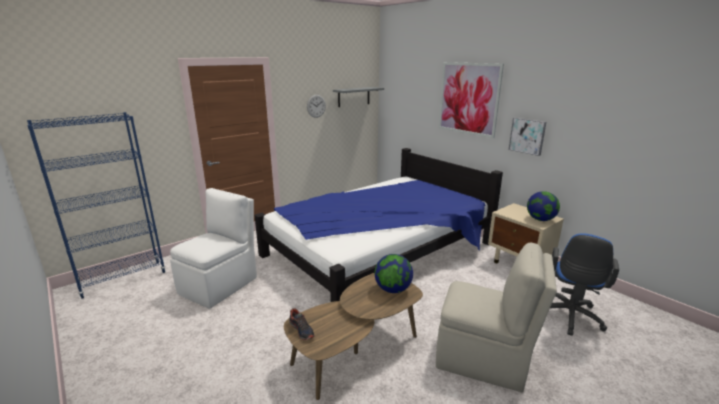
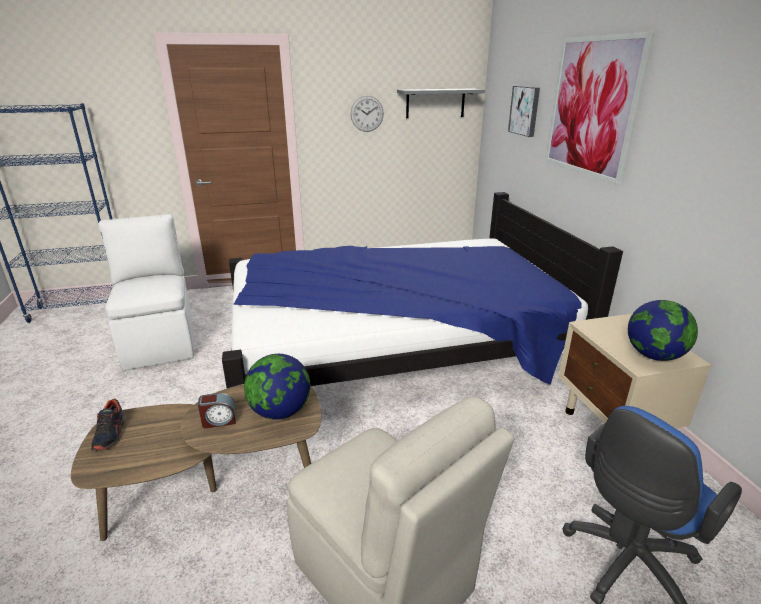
camera: 25 degrees right, 5 degrees up
(220, 285) = (161, 342): white chair -> white chair turned 75 degrees counterclockwise
(365, 303) = (219, 421): none -> alarm clock
(527, 136) = (674, 185): picture -> picture (525, 110)

